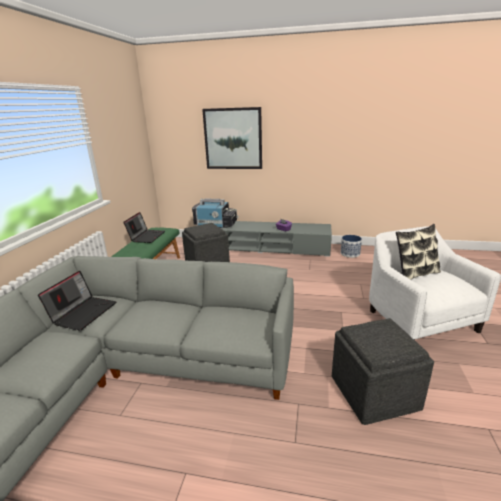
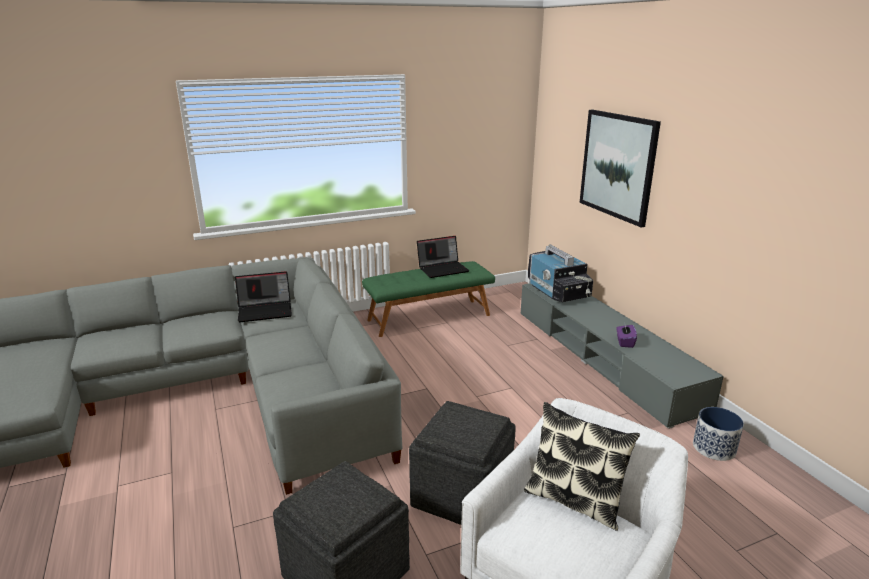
camera: 55 degrees right, 0 degrees up
(207, 262) = (502, 337): grey ottoman -> grey ottoman (463, 493)

